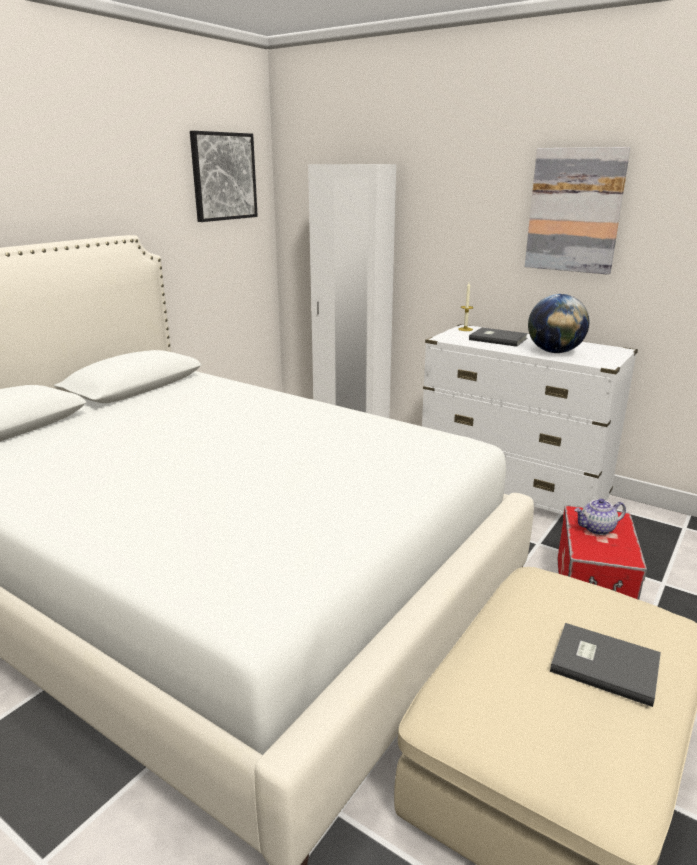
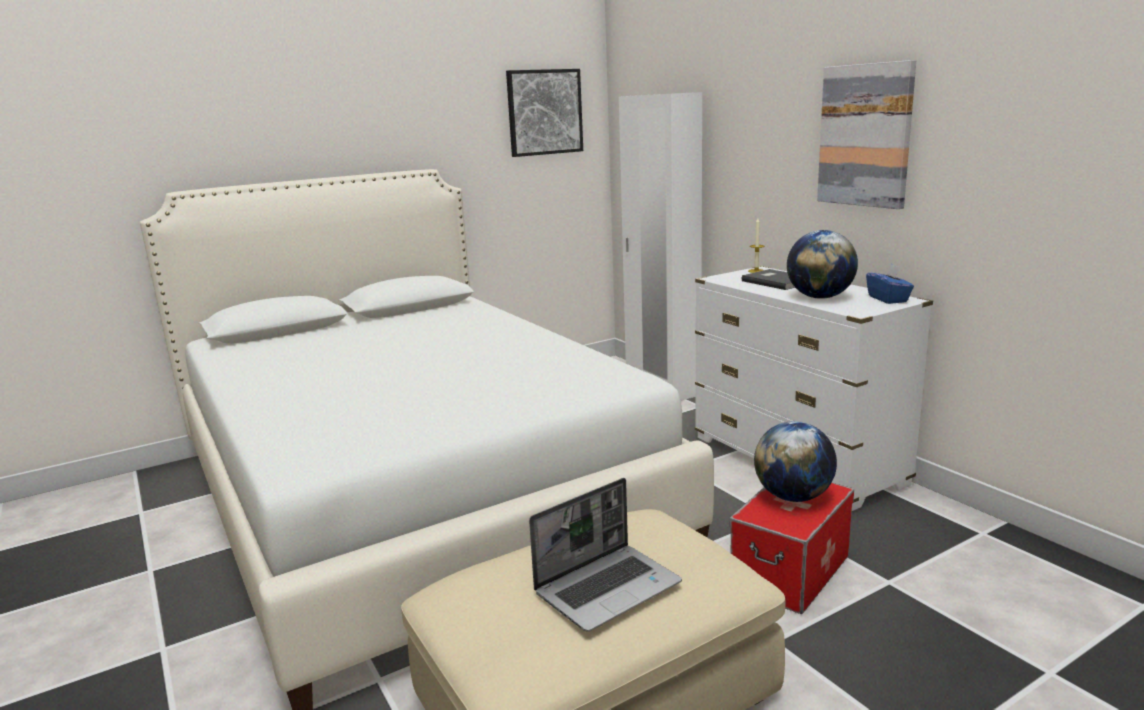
camera: 25 degrees right, 5 degrees down
(597, 529) = (793, 497): teapot -> globe
(603, 663) = (608, 587): grey book -> laptop
(606, 350) = (888, 299): none -> blue tissue box

